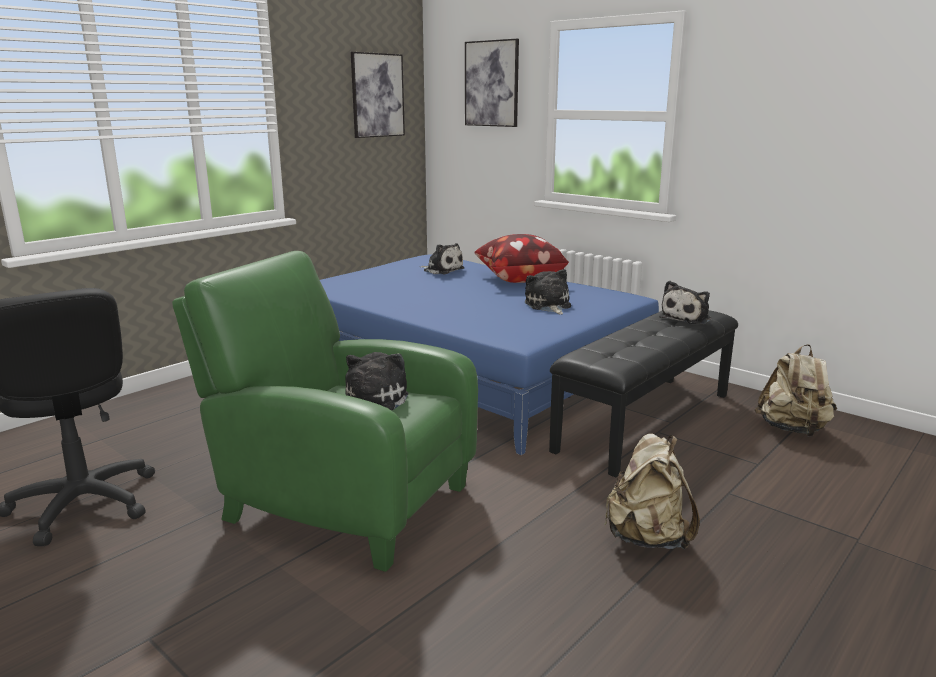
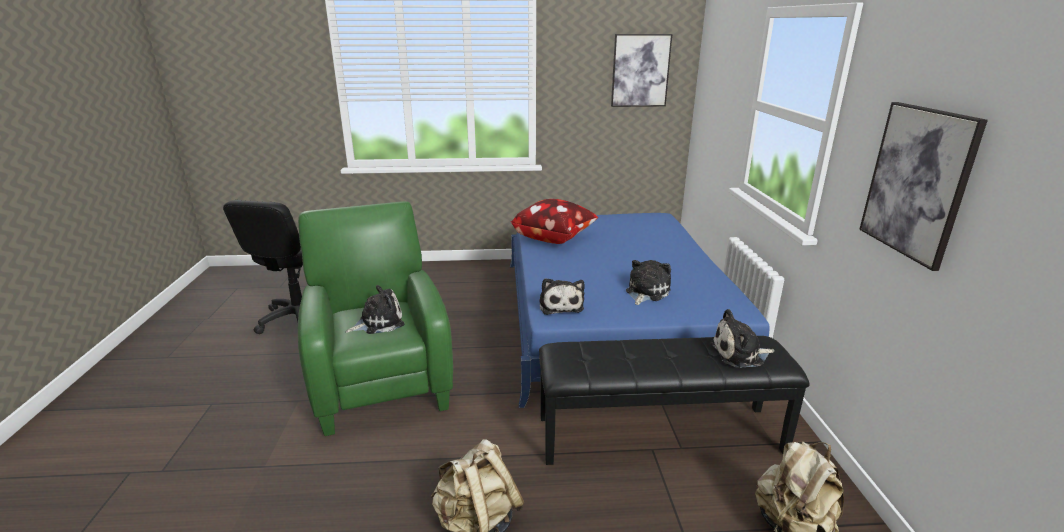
camera: 45 degrees right, 5 degrees up
(442, 270) = (637, 231): plush toy -> plush toy (560, 305)
(492, 84) = (729, 66): picture -> picture (917, 182)
(518, 280) = (681, 259): pillow -> pillow (553, 238)

